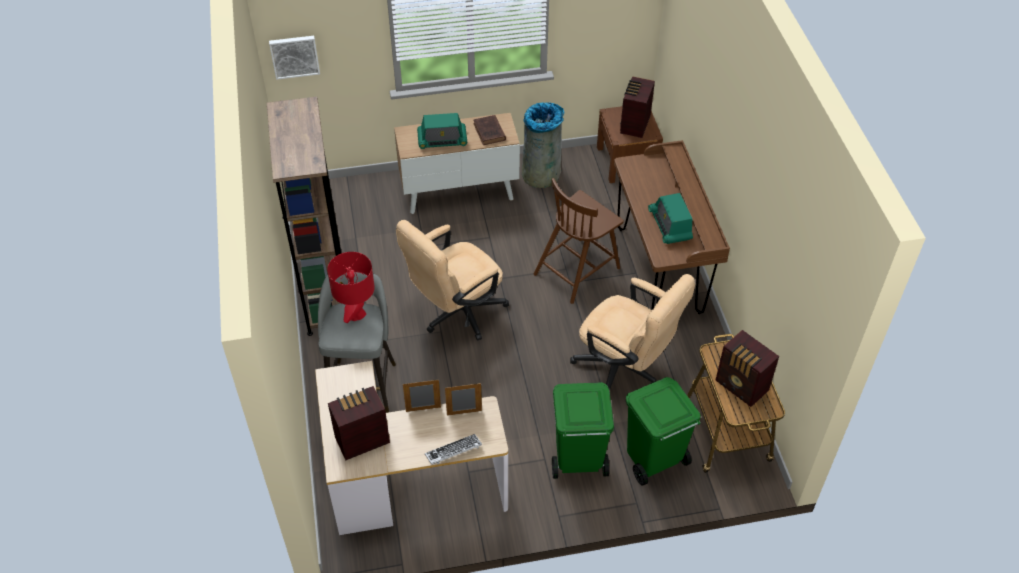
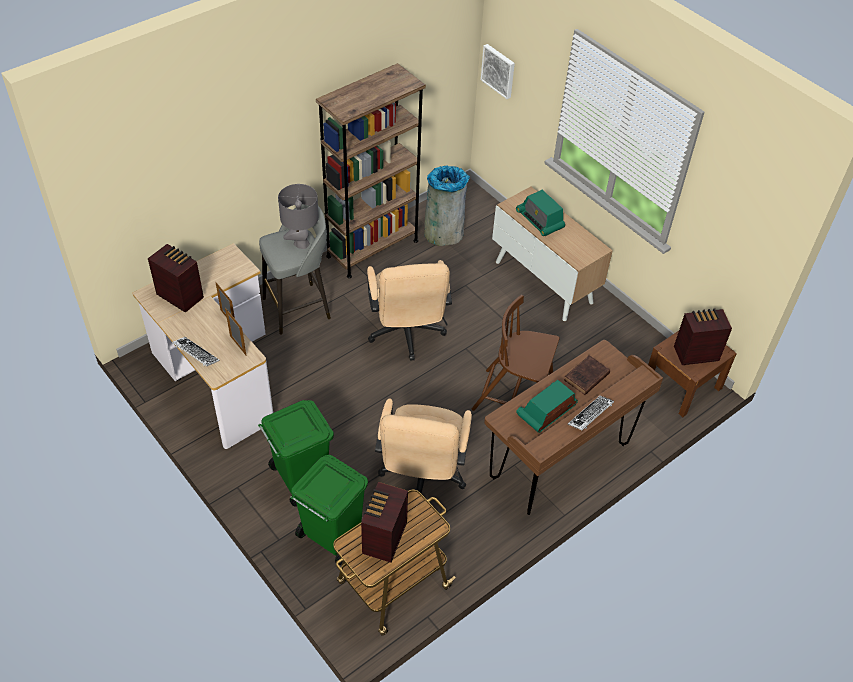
camera: 60 degrees right, 0 degrees up
(357, 314) = (301, 243): red table lamp -> grey table lamp
(456, 313) = (406, 335): beige office chair -> beige office chair turned 120 degrees counterclockwise
(489, 132) = (574, 246): brown book -> brown book (585, 377)
(541, 173) = (613, 328): grey trash can -> grey trash can (444, 233)
(696, 198) = (590, 415): none -> keyboard

